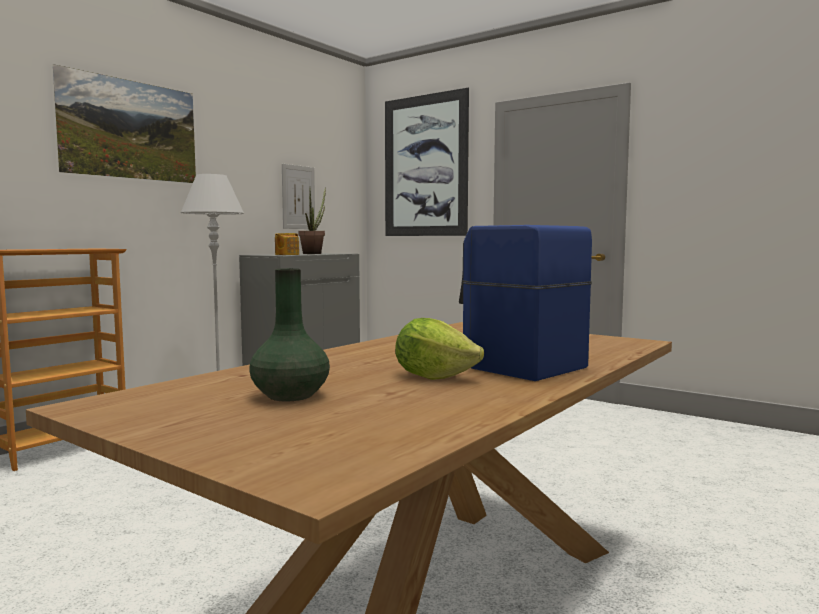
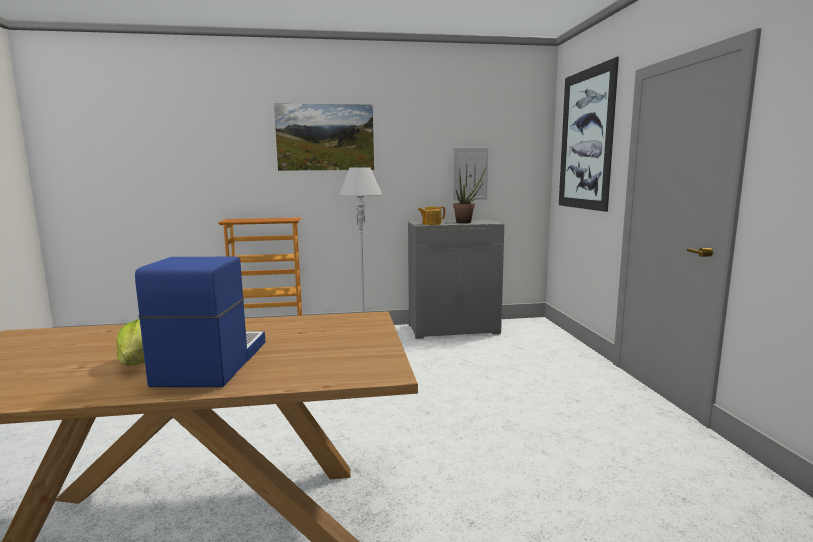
camera: 45 degrees right, 5 degrees up
(290, 395) = (57, 353): green vase -> none

